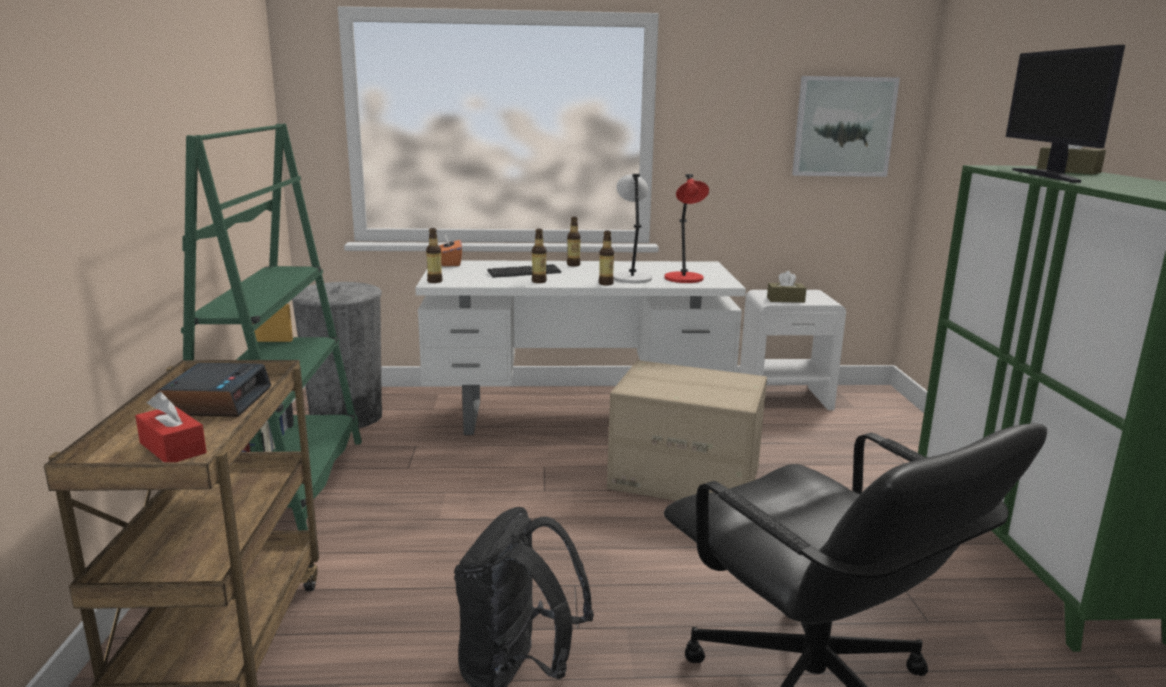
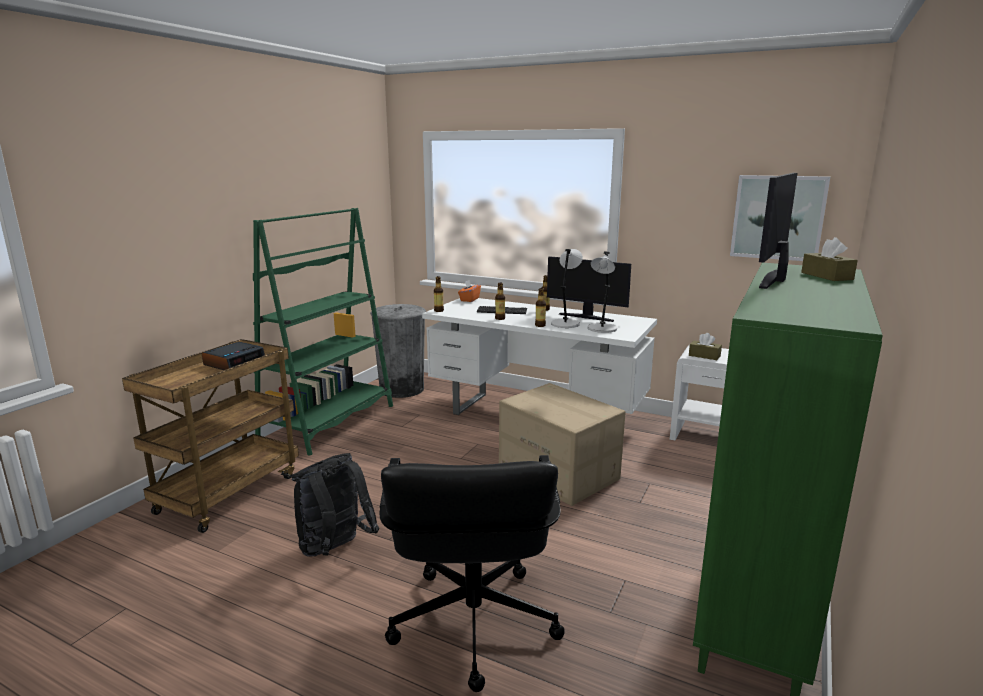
camera: 30 degrees right, 0 degrees up
(172, 448) = (185, 381): red tissue box -> none
(640, 268) = (586, 317): none -> monitor
(684, 279) = (601, 329): red table lamp -> grey table lamp

